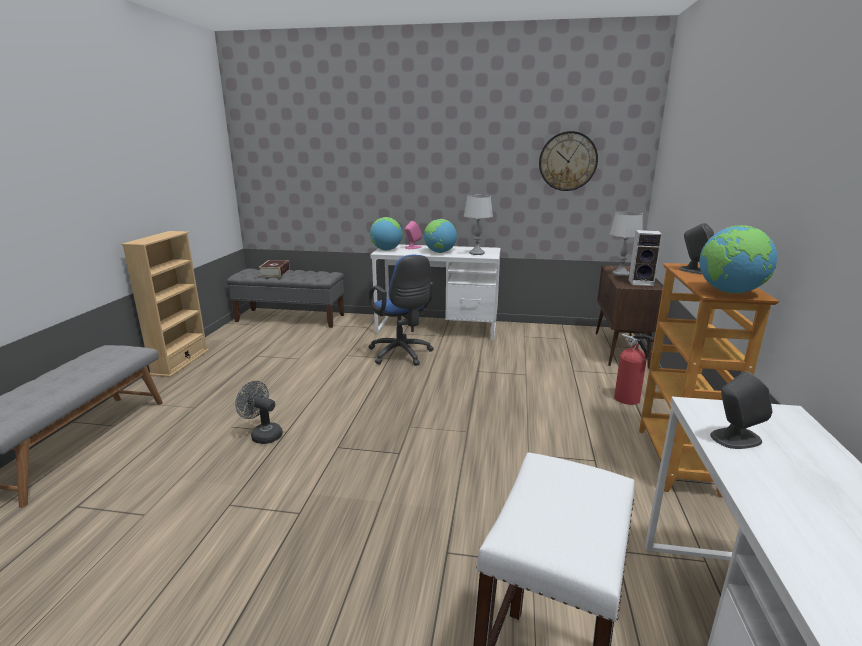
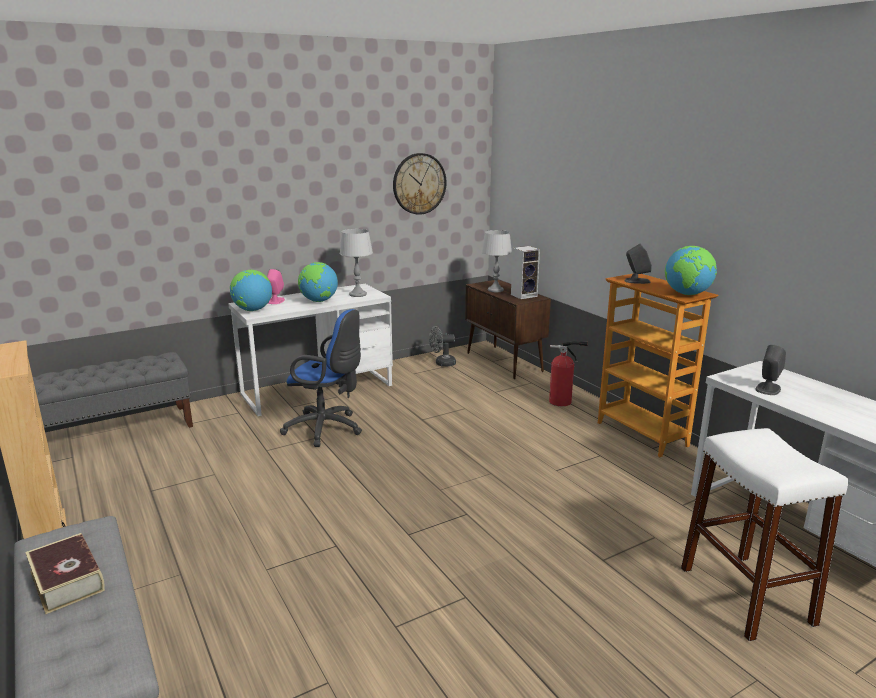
camera: 40 degrees left, 0 degrees up
(263, 435) = (317, 559): grey fan -> grey fan (442, 363)
(275, 272) = (81, 374): book -> book (67, 581)

